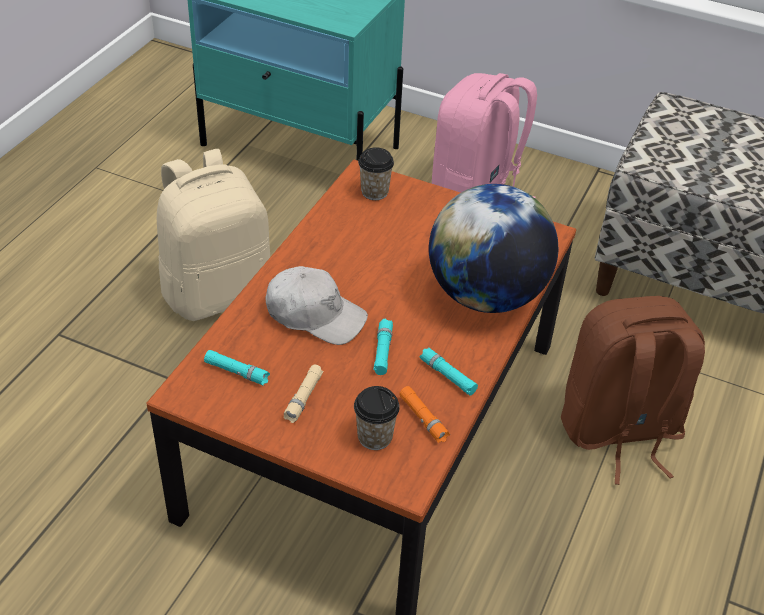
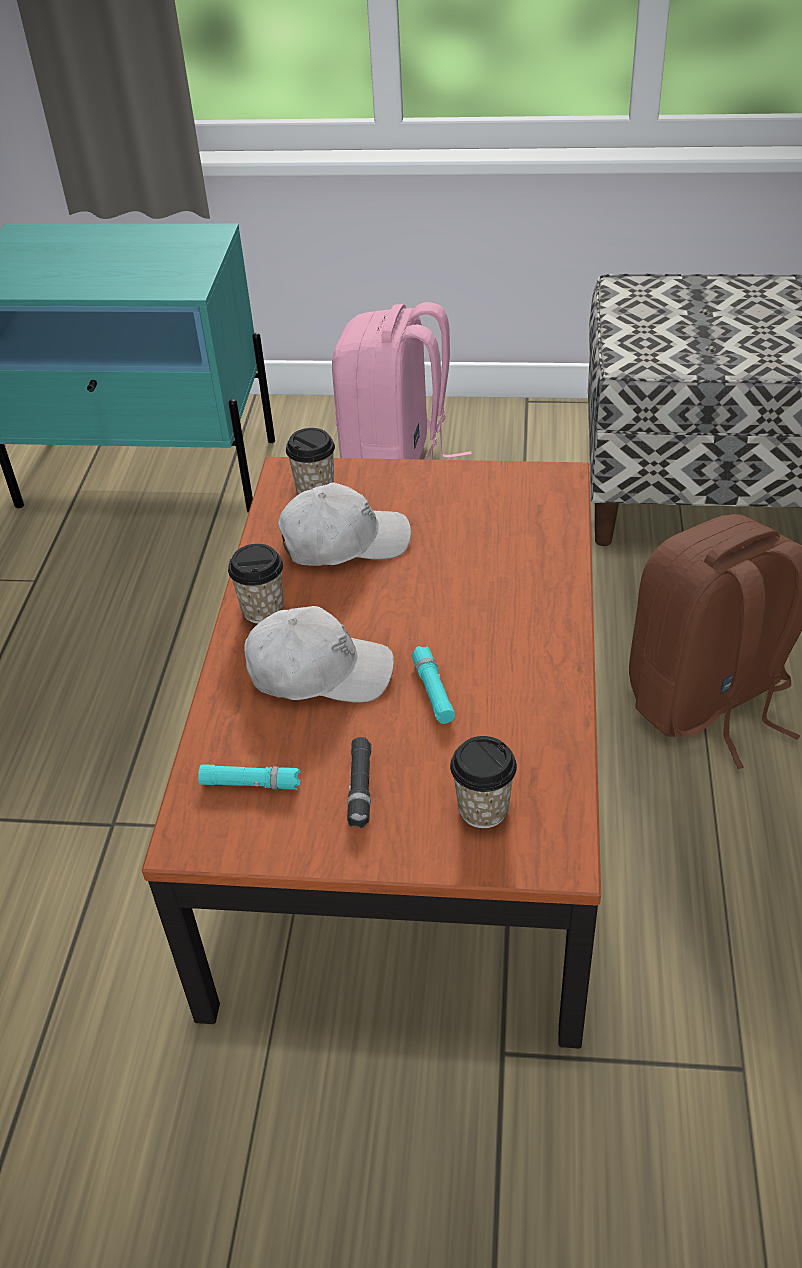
camera: 15 degrees left, 0 degrees up
(217, 292) = (123, 689): beige backpack -> none
(299, 263) = (263, 610): none -> cup
(303, 398) = (360, 788): beige flashlight -> black flashlight
(375, 234) = (344, 542): none -> white cap
(423, 419) = (533, 763): orange flashlight -> none
(447, 376) = (533, 695): turquoise flashlight -> none
(486, 295) = (525, 577): globe -> none

